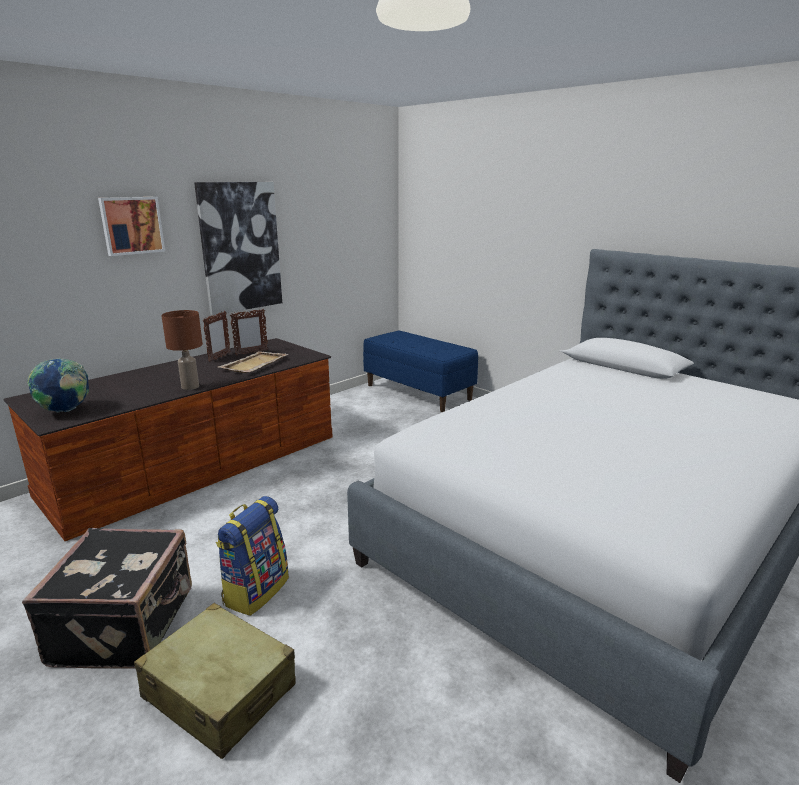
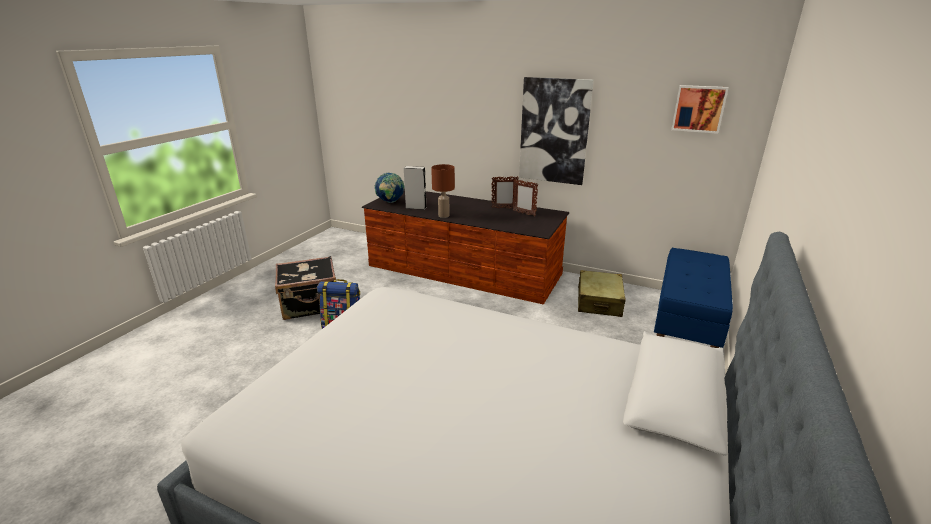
camera: 70 degrees right, 5 degrees up
(127, 398) = (416, 207): none -> grey speaker
(131, 225) = (478, 104): picture -> picture (699, 108)
(220, 691) = (269, 345): beige suitcase -> beige suitcase (599, 302)
(254, 364) = (501, 220): beige tray -> none

